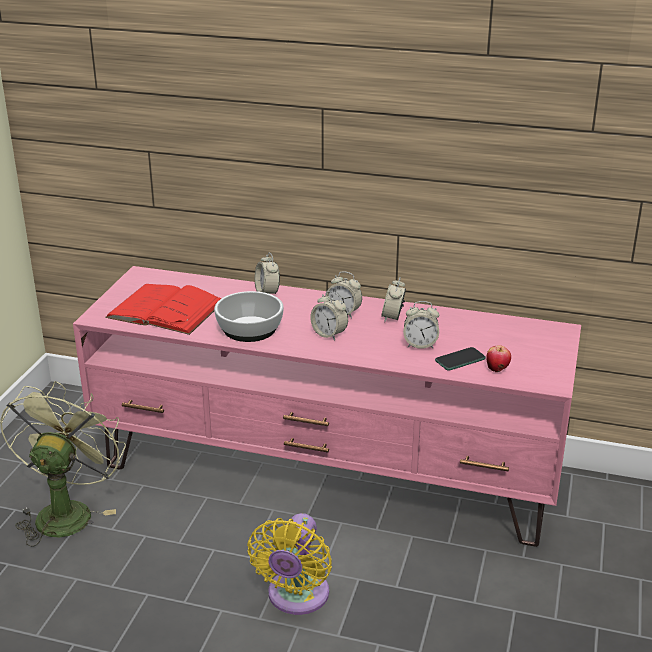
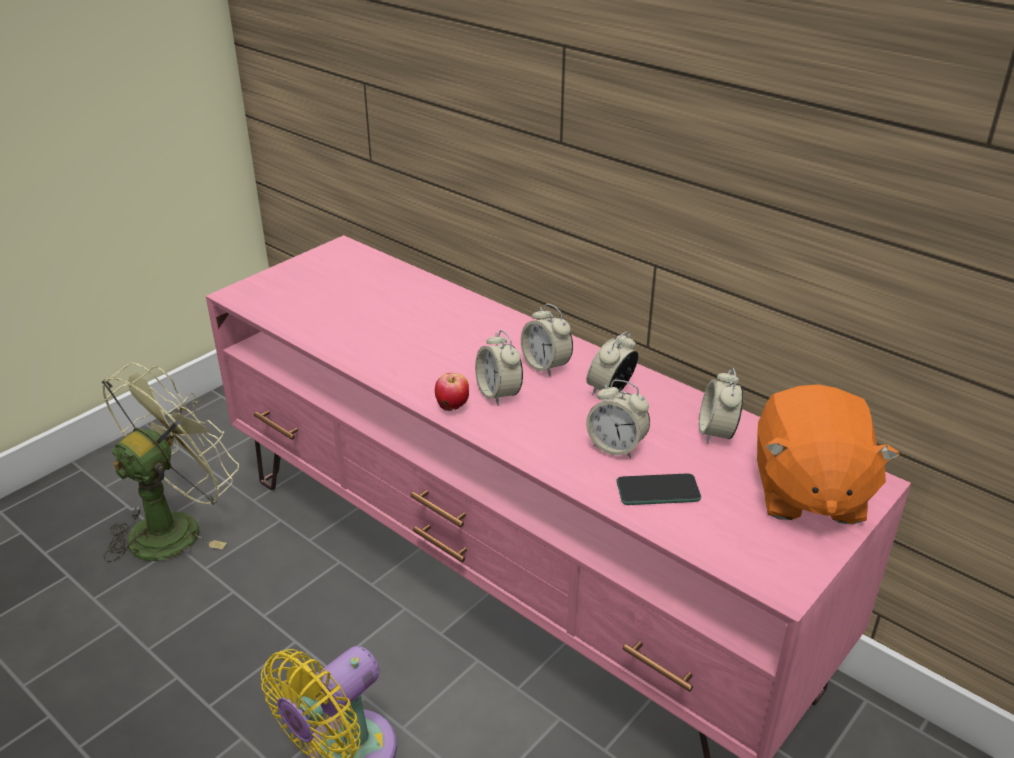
camera: 25 degrees right, 5 degrees up
(165, 309) = (325, 303): red book -> none
(250, 328) = (402, 357): bowl -> none
(267, 293) = (470, 309): alarm clock -> alarm clock (717, 433)
(497, 370) = (705, 527): apple -> apple (453, 408)
(535, 341) = (807, 492): none -> orange plush toy

